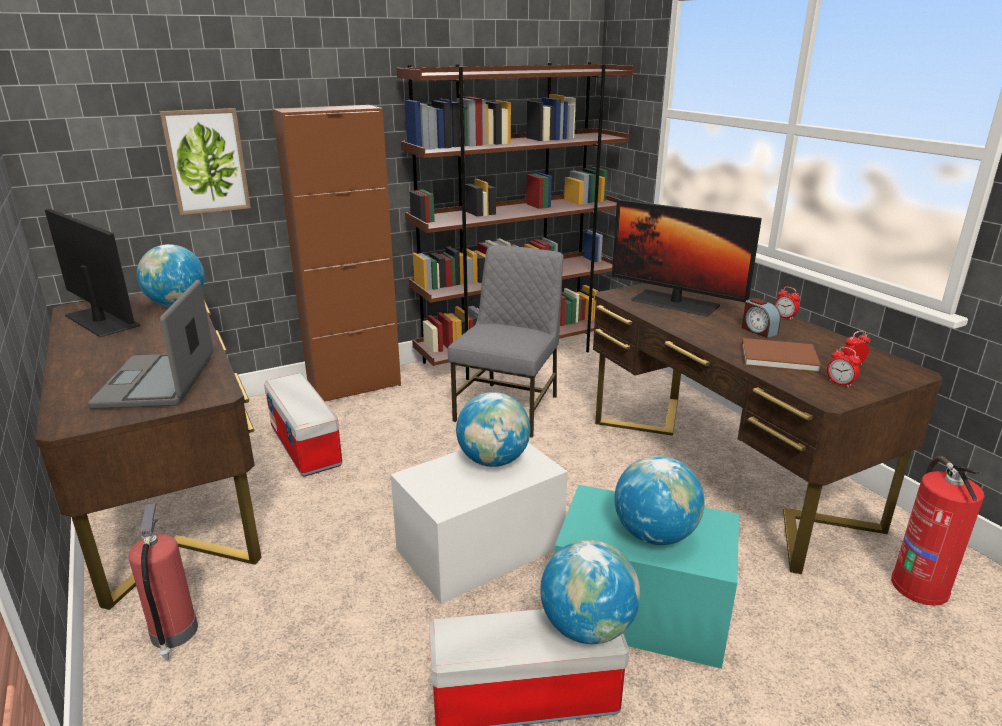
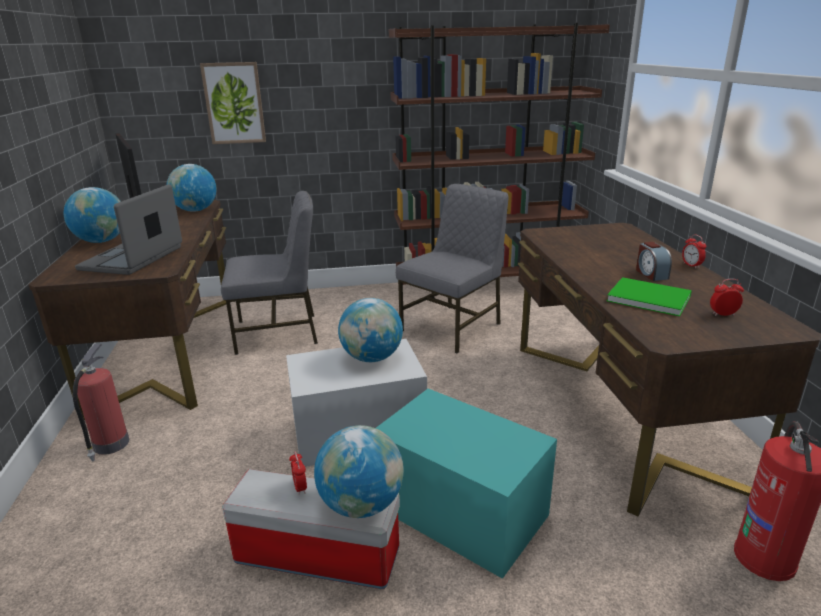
camera: 20 degrees right, 0 degrees up
(306, 446) = (278, 333): storage box -> grey chair
(354, 387) = (341, 295): brown cabinet -> none
(654, 534) = (462, 440): globe -> globe (102, 241)
(675, 303) = (589, 243): monitor -> none
(776, 356) = (646, 297): brown book -> green book
(840, 383) = (692, 329): alarm clock -> alarm clock (300, 487)

